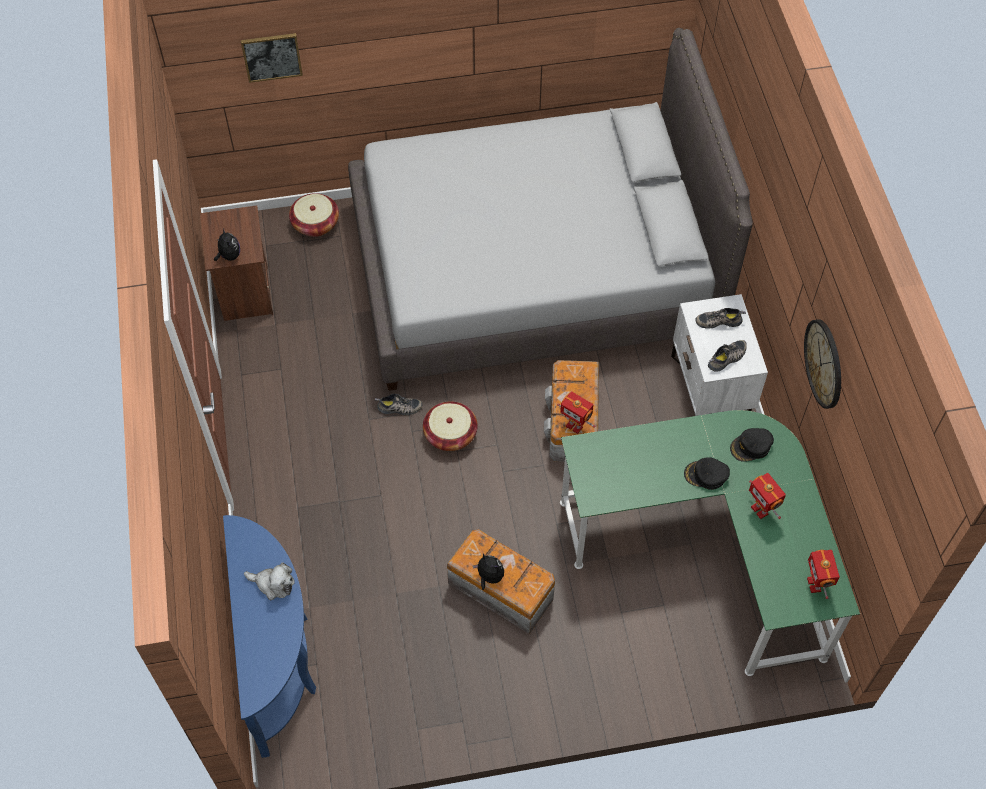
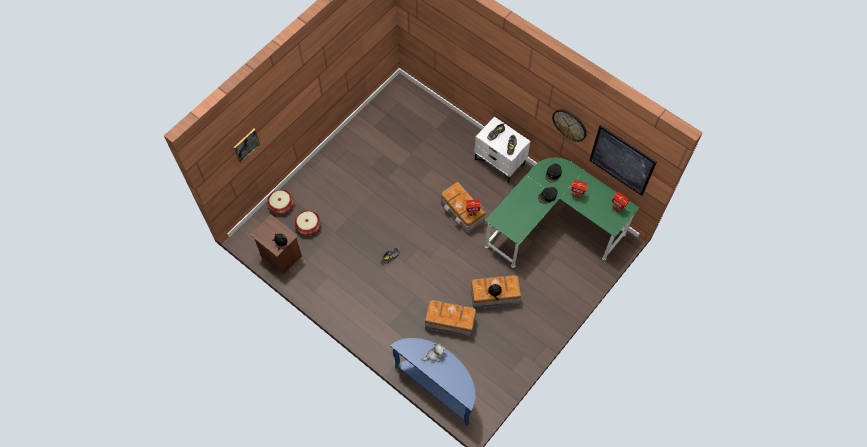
camera: 40 degrees left, 5 degrees up
(392, 575) = (449, 322): none -> storage box
(450, 434) = (420, 252): basket -> basket (308, 226)
(534, 271) = (391, 162): grey bed -> none
(868, 488) = (622, 160): none -> picture

